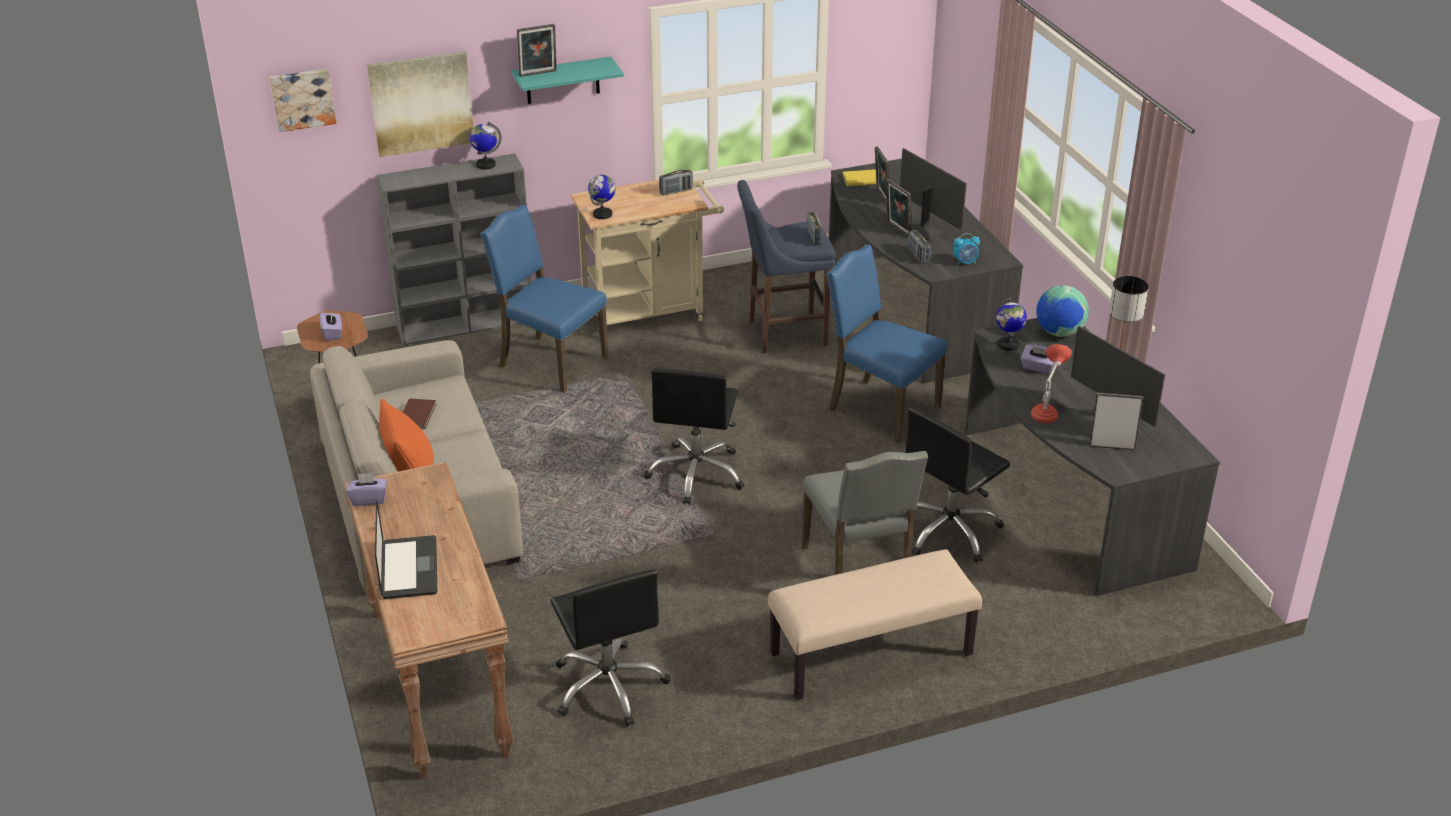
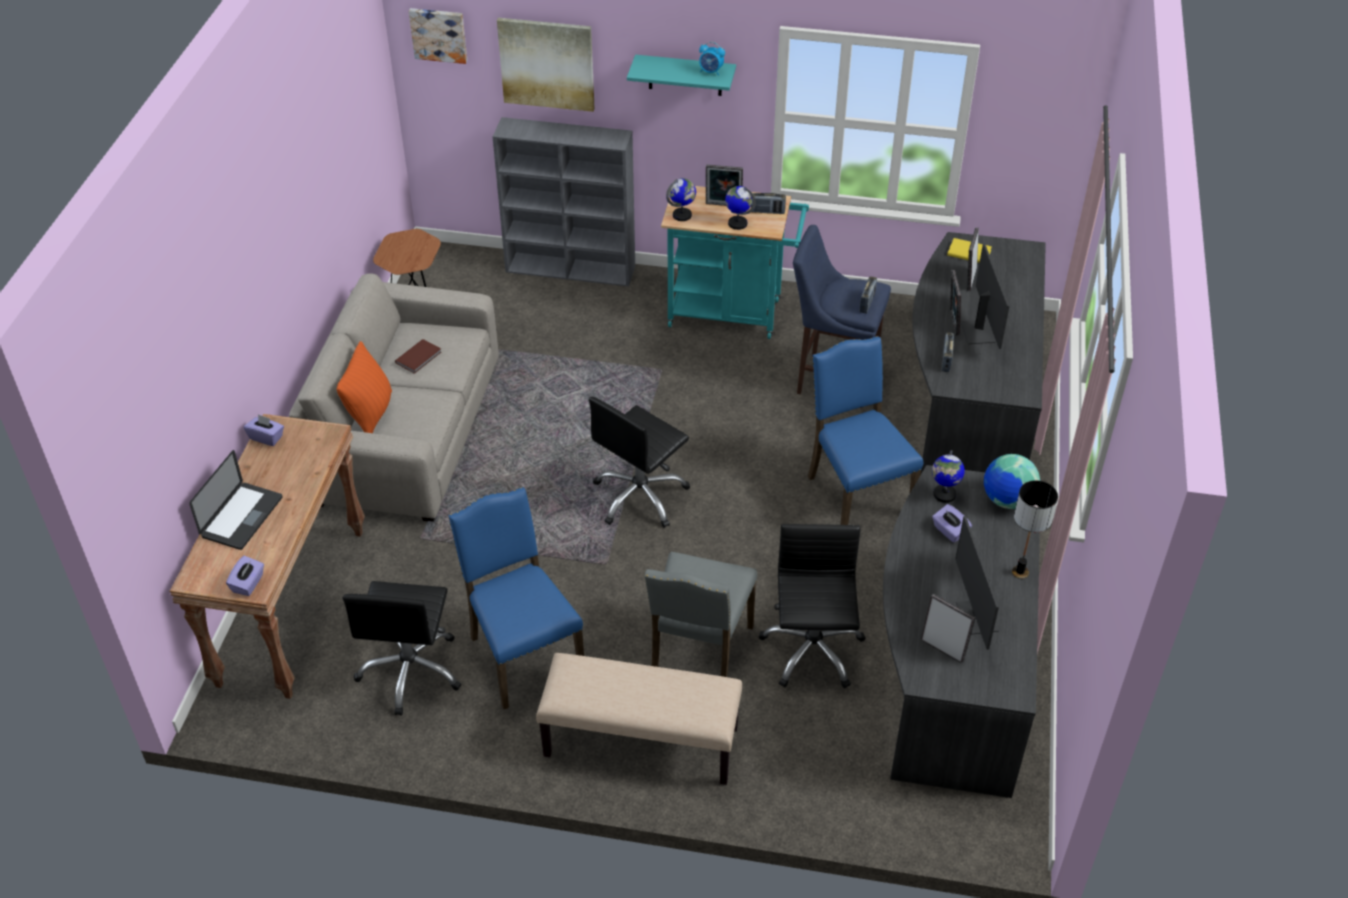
camera: 30 degrees right, 10 degrees up
(332, 333) = (405, 254): purple tissue box -> purple tissue box (248, 584)
(485, 165) = (597, 135): globe -> globe (737, 223)
(538, 74) = (653, 66): picture frame -> picture frame (723, 206)
(550, 362) = (608, 333): blue chair -> blue chair (523, 654)
(650, 313) = (732, 313): beige cart -> turquoise cart
(949, 531) = (811, 650): black office chair -> black office chair turned 105 degrees clockwise
(965, 263) = (985, 385): alarm clock -> alarm clock (711, 72)
(1046, 411) = (914, 584): red table lamp -> none

